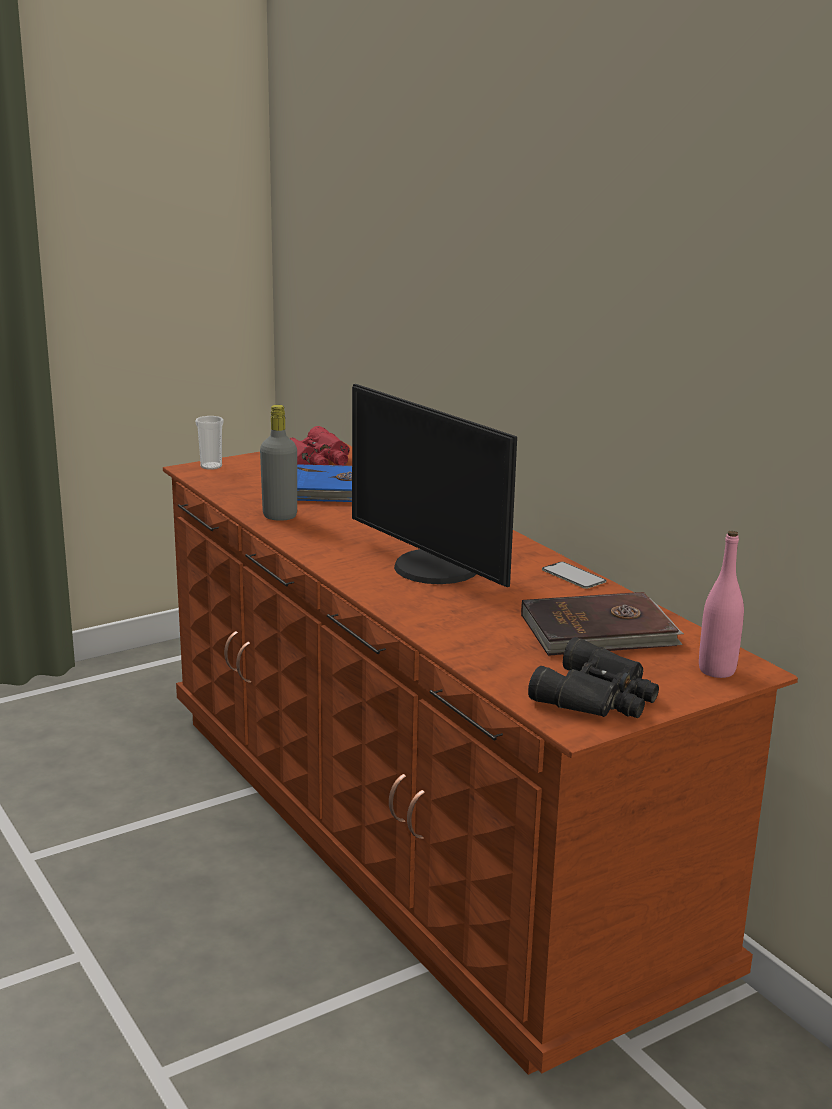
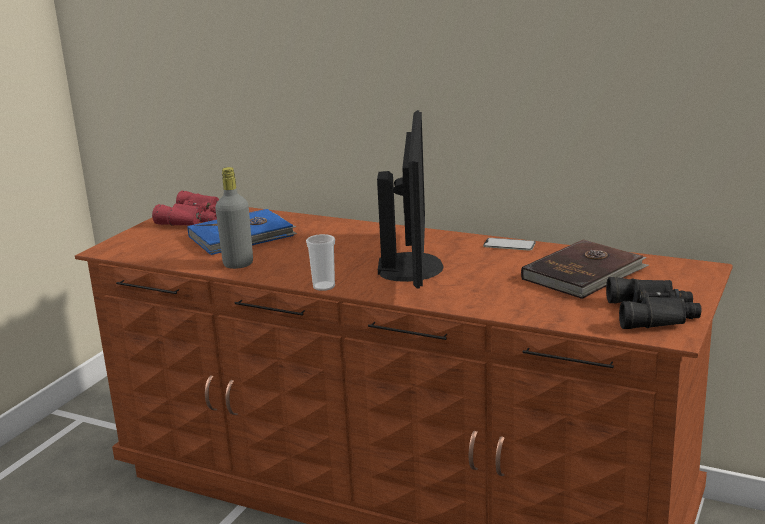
camera: 30 degrees left, 0 degrees up
(211, 466) = (118, 244): cup -> cup (324, 286)
(432, 569) = (412, 268): monitor -> monitor turned 105 degrees counterclockwise
(716, 670) = (687, 275): pink bottle -> none

